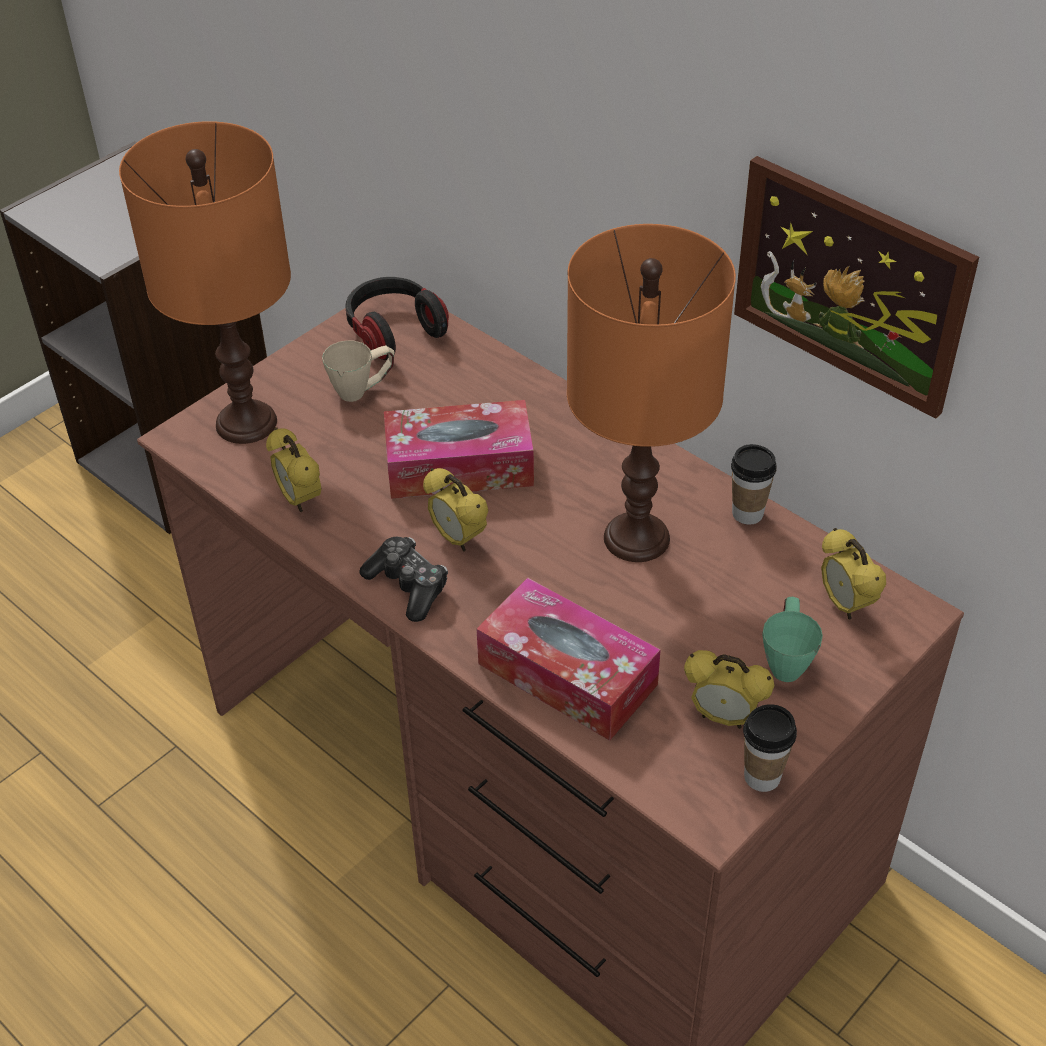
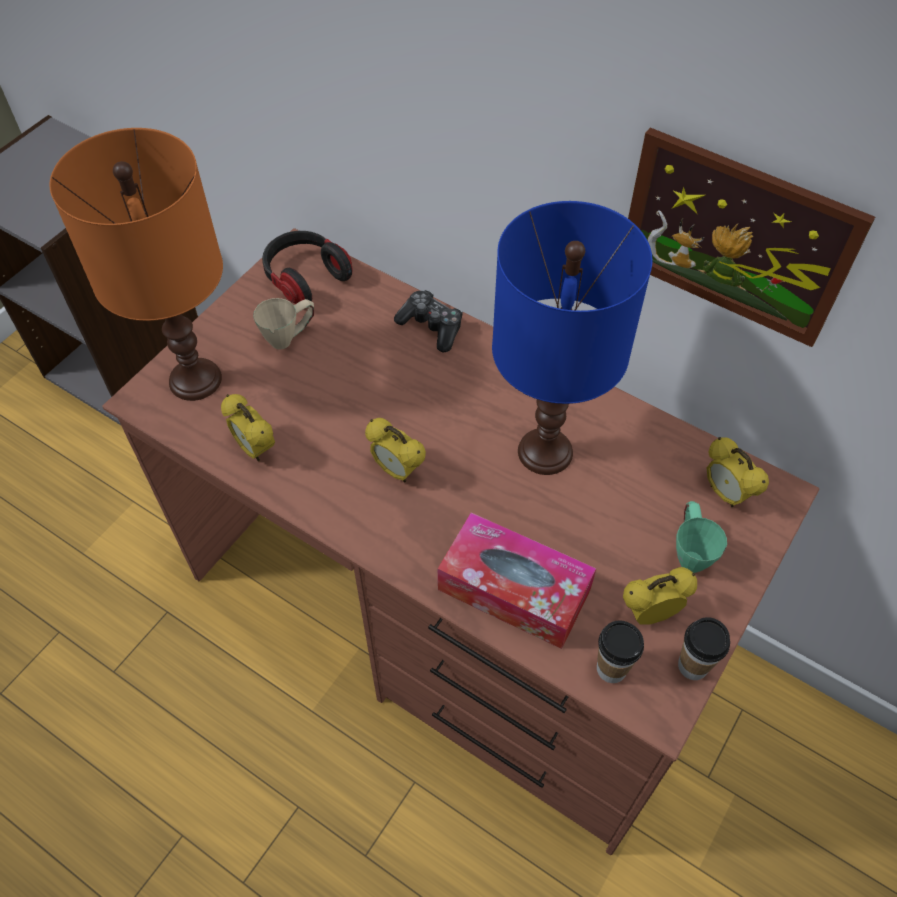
camera: 10 degrees left, 10 degrees up
(408, 586) = (364, 521): game controller -> game controller (431, 326)
(459, 466) = (385, 401): tissue box -> none
(636, 538) = (545, 452): orange table lamp -> blue table lamp
(723, 717) = (650, 613): alarm clock -> alarm clock turned 150 degrees clockwise
(747, 513) = (630, 417): cup -> cup (611, 669)

